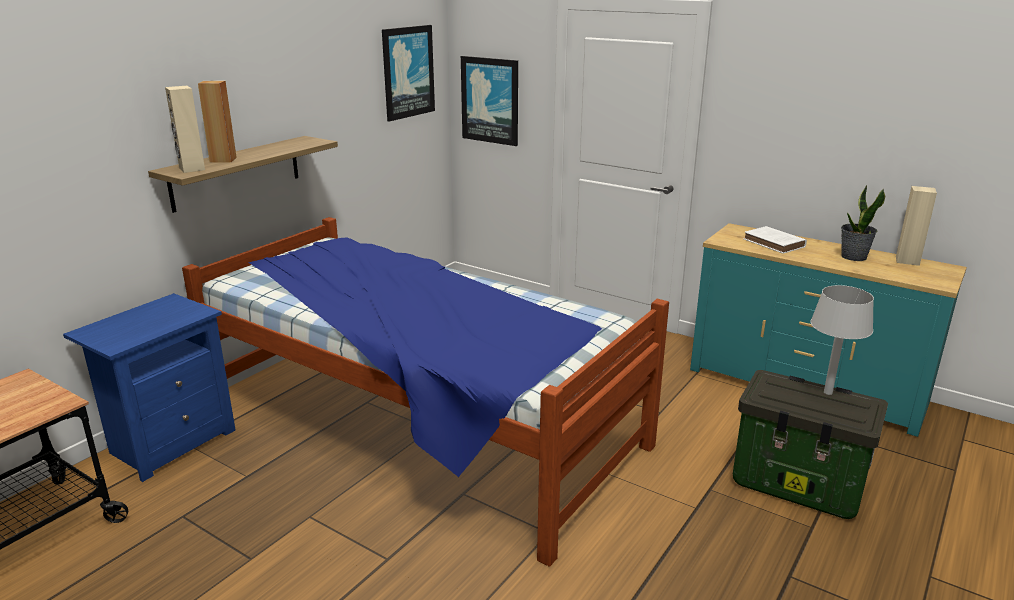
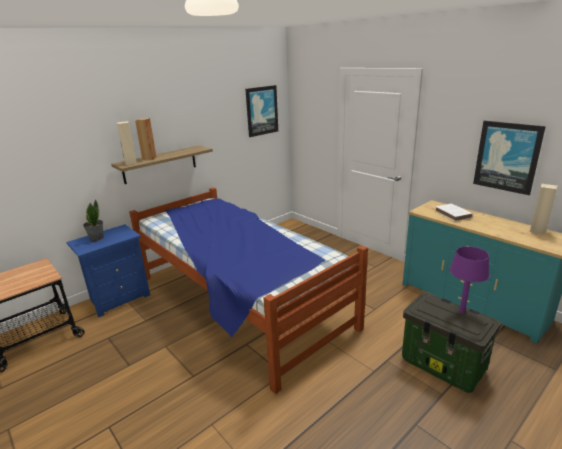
camera: 15 degrees right, 0 degrees up
(490, 100) = (307, 125): picture -> picture (507, 157)
(828, 392) = (462, 312): grey table lamp -> purple table lamp
(853, 257) = (501, 226): potted plant -> potted plant (96, 238)

